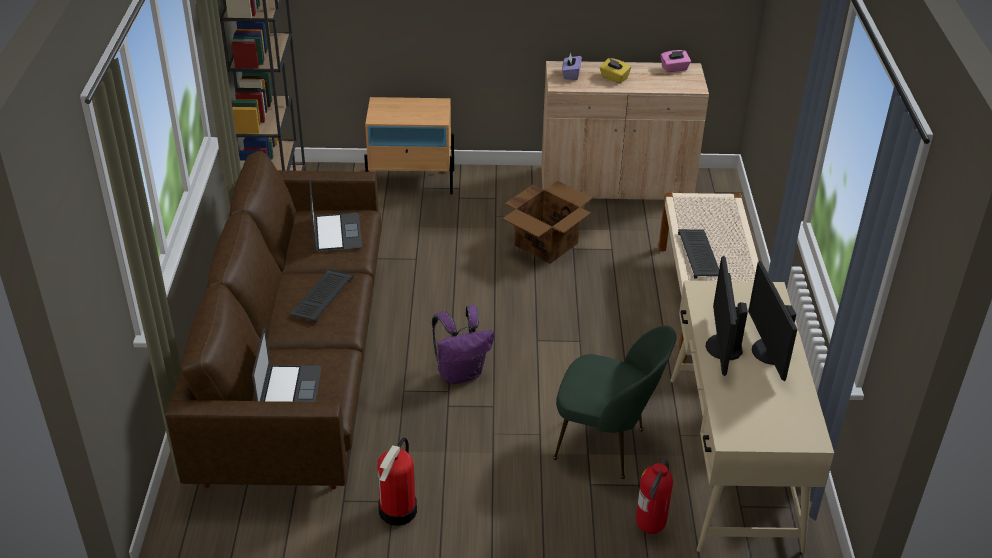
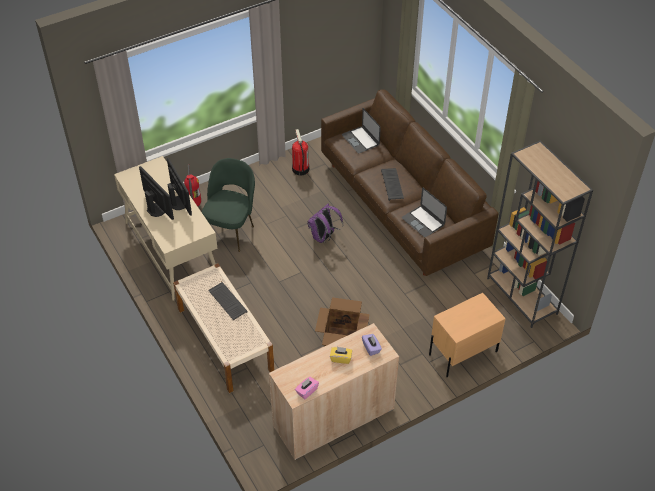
camera: 150 degrees right, 10 degrees up
(607, 447) = (232, 231): green chair -> green chair turned 120 degrees clockwise

